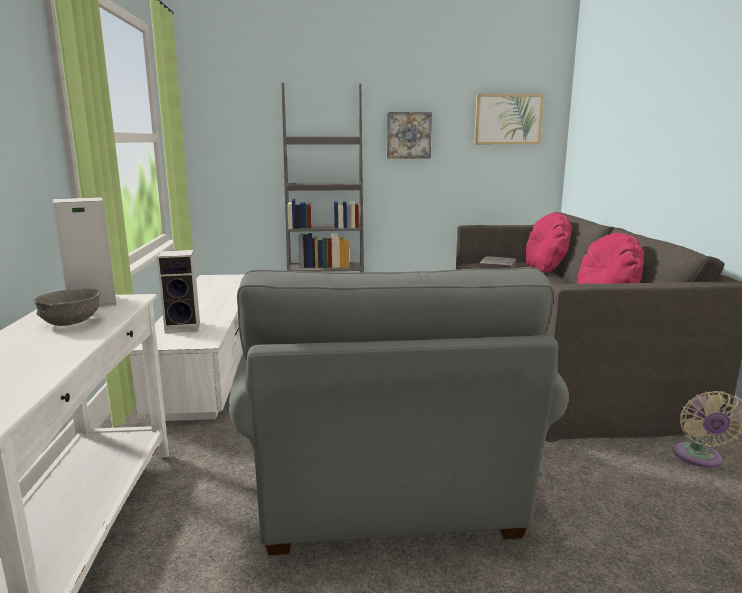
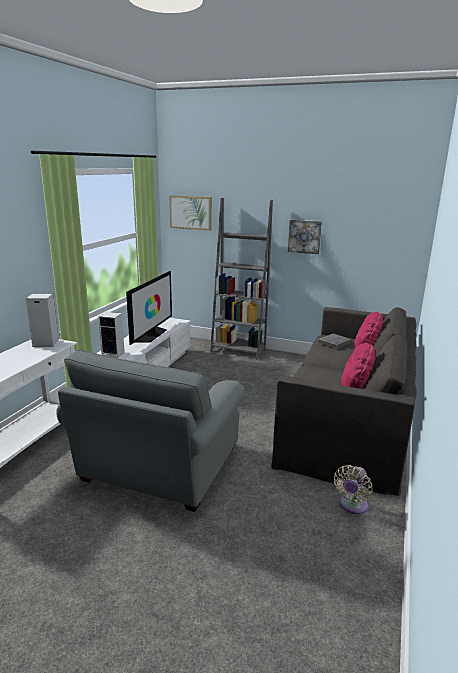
camera: 25 degrees right, 5 degrees up
(71, 323) = (25, 355): grey bowl -> none
(217, 296) = (151, 335): none -> television
(508, 119) = (381, 229): picture -> picture (190, 212)

